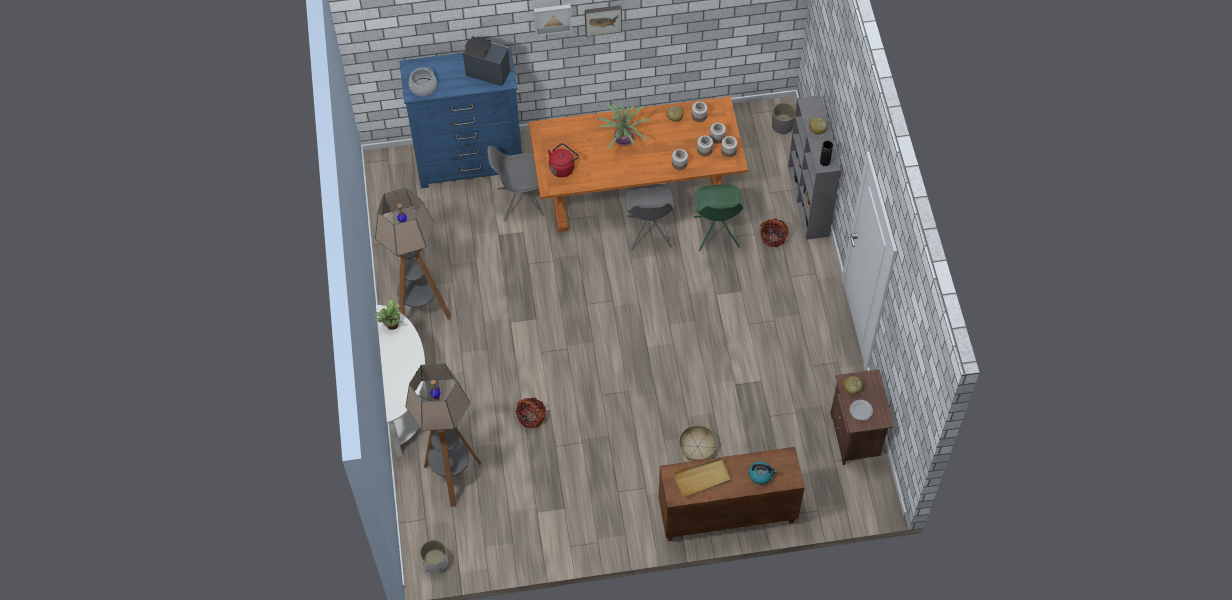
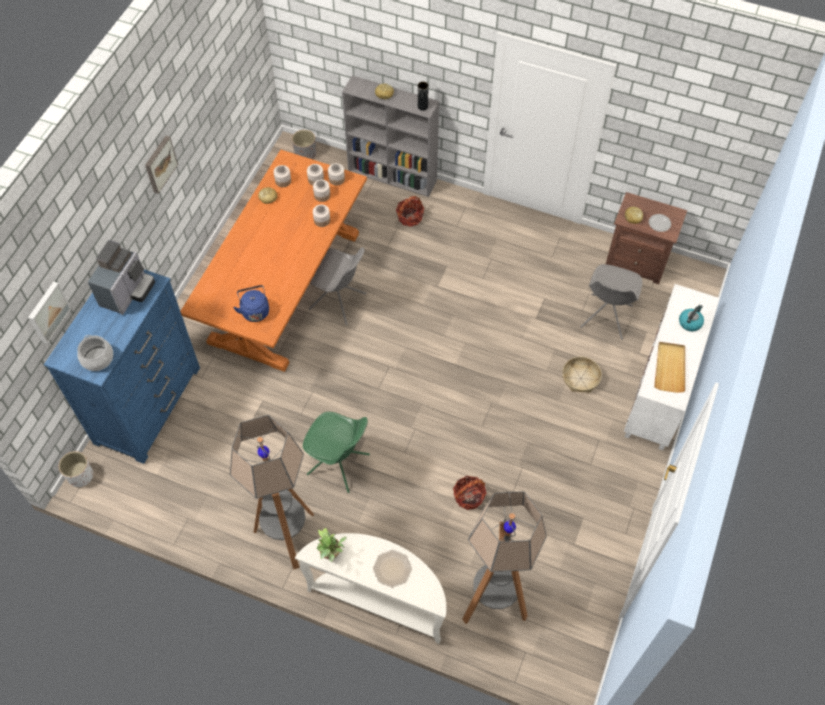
camera: 60 degrees left, 0 degrees up
(403, 370) = (392, 569): none -> plate
(436, 562) = (579, 666): white planter -> white planter (80, 475)
(487, 70) = (127, 292): coffee machine -> coffee machine turned 150 degrees clockwise
(519, 202) = (227, 386): grey chair -> grey chair (606, 317)
(552, 18) = (128, 197): picture -> picture (47, 311)
(563, 167) = (255, 311): red kettle -> blue kettle
(622, 141) = (263, 250): potted plant -> none
(716, 233) = (376, 254): green chair -> green chair (339, 465)
(726, 515) = (661, 391): brown cabinet -> white cabinet

